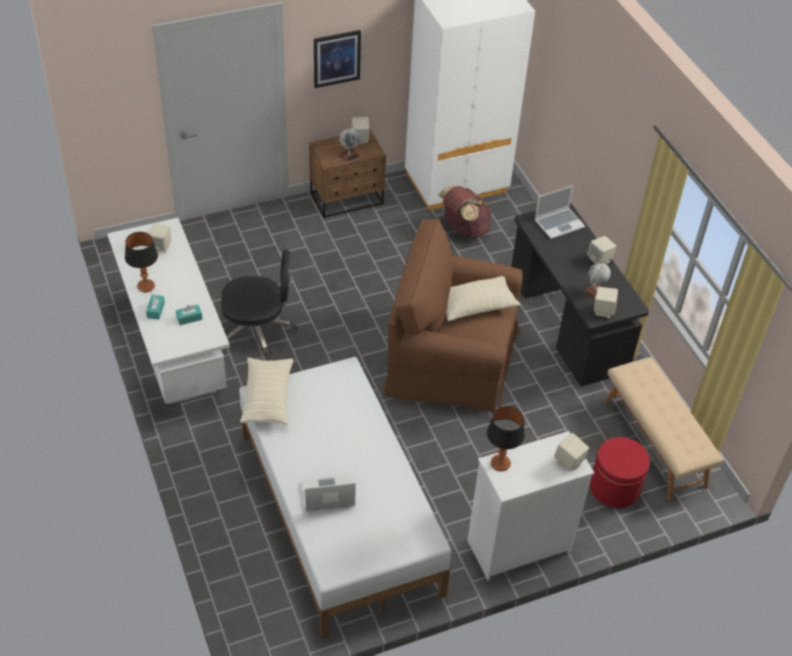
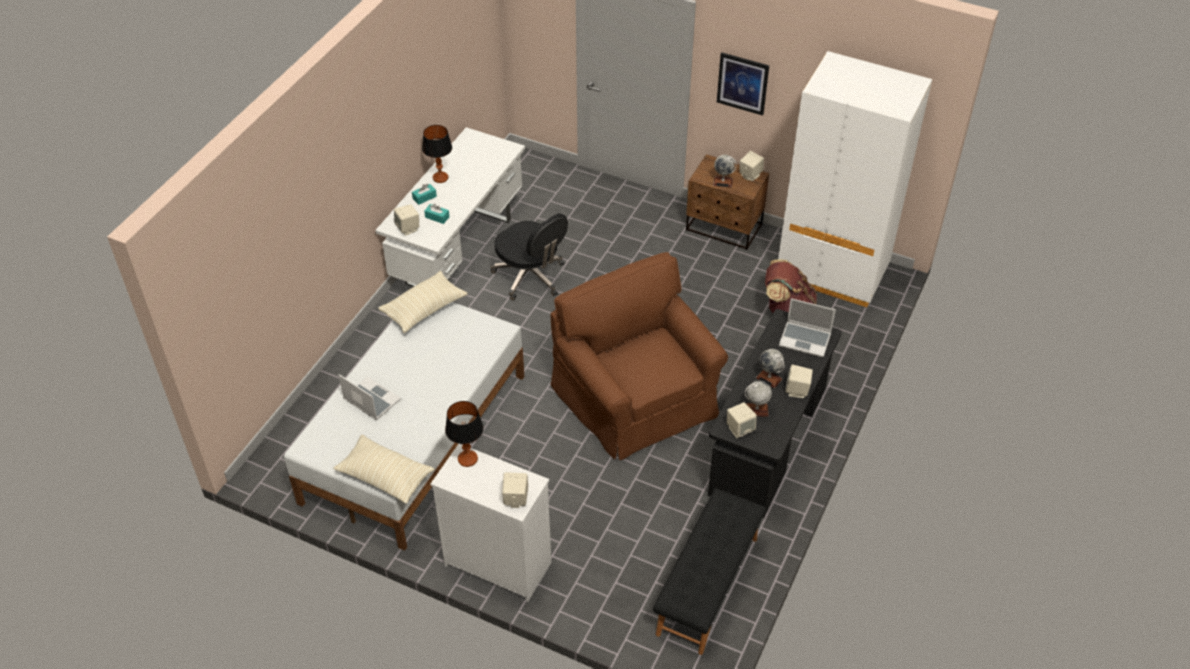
camera: 50 degrees right, 0 degrees up
(160, 247) = (485, 158): beige speaker -> beige speaker (408, 228)
(475, 306) = (658, 356): beige pillow -> beige pillow (385, 476)
(573, 264) = (769, 378): none -> globe
(614, 488) = (626, 588): red ottoman -> none
(655, 443) = (708, 586): beige bench -> black bench

